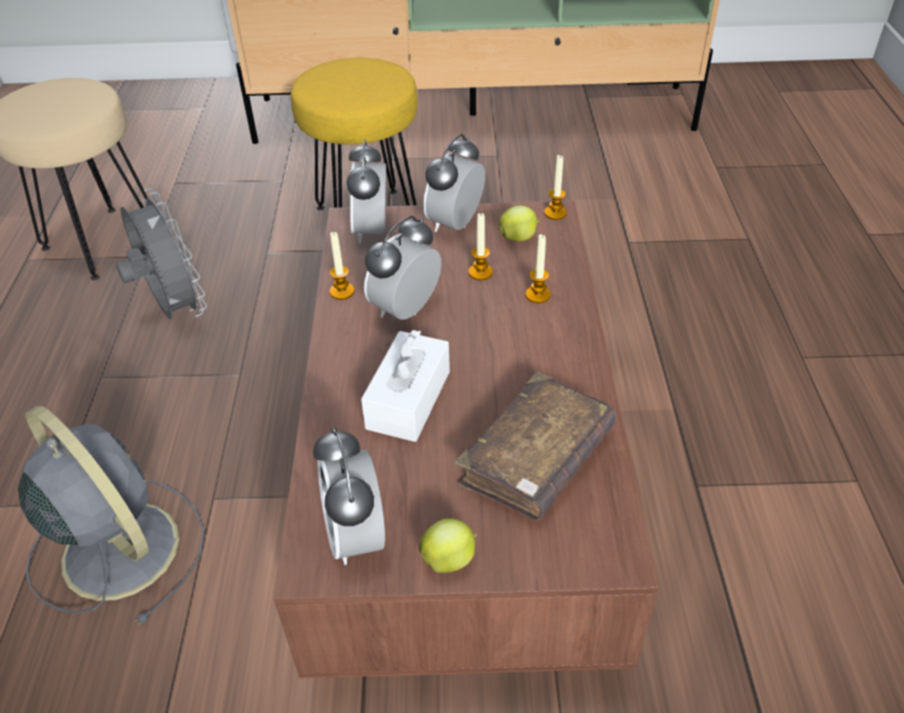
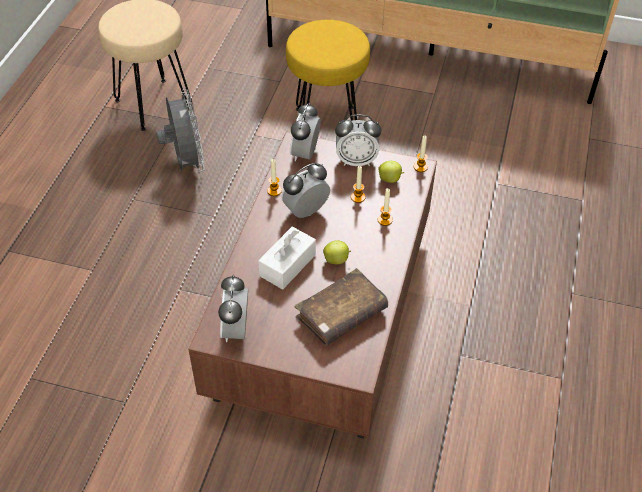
camera: 15 degrees right, 5 degrees up
(117, 546) = (122, 303): grey fan -> none
(449, 559) = (277, 353): apple -> apple (336, 260)
(455, 224) = (356, 160): alarm clock -> alarm clock turned 135 degrees counterclockwise

